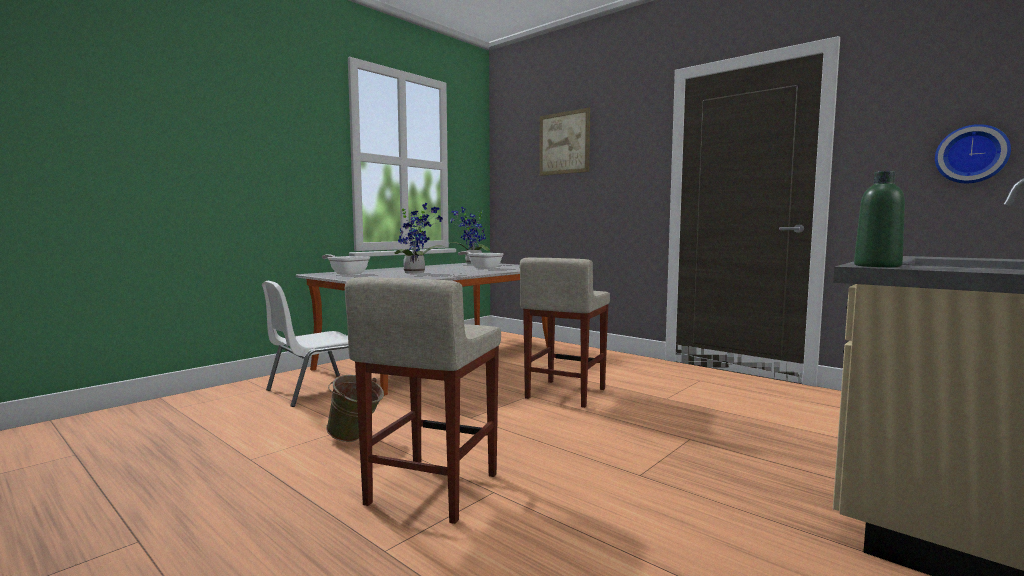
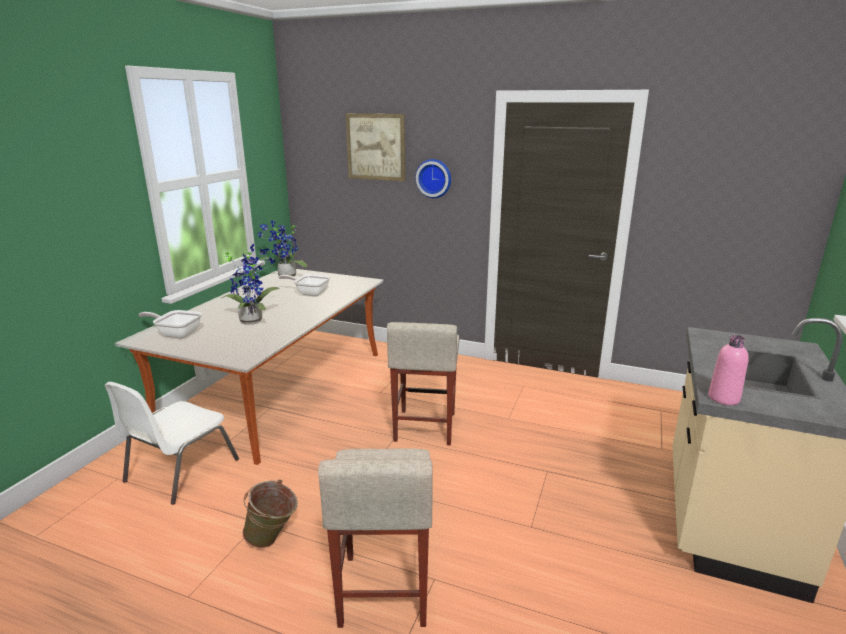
camera: 20 degrees left, 15 degrees up
(877, 266) = (723, 398): green bottle -> pink bottle
(971, 154) = (736, 210): wall clock -> wall clock (434, 178)

